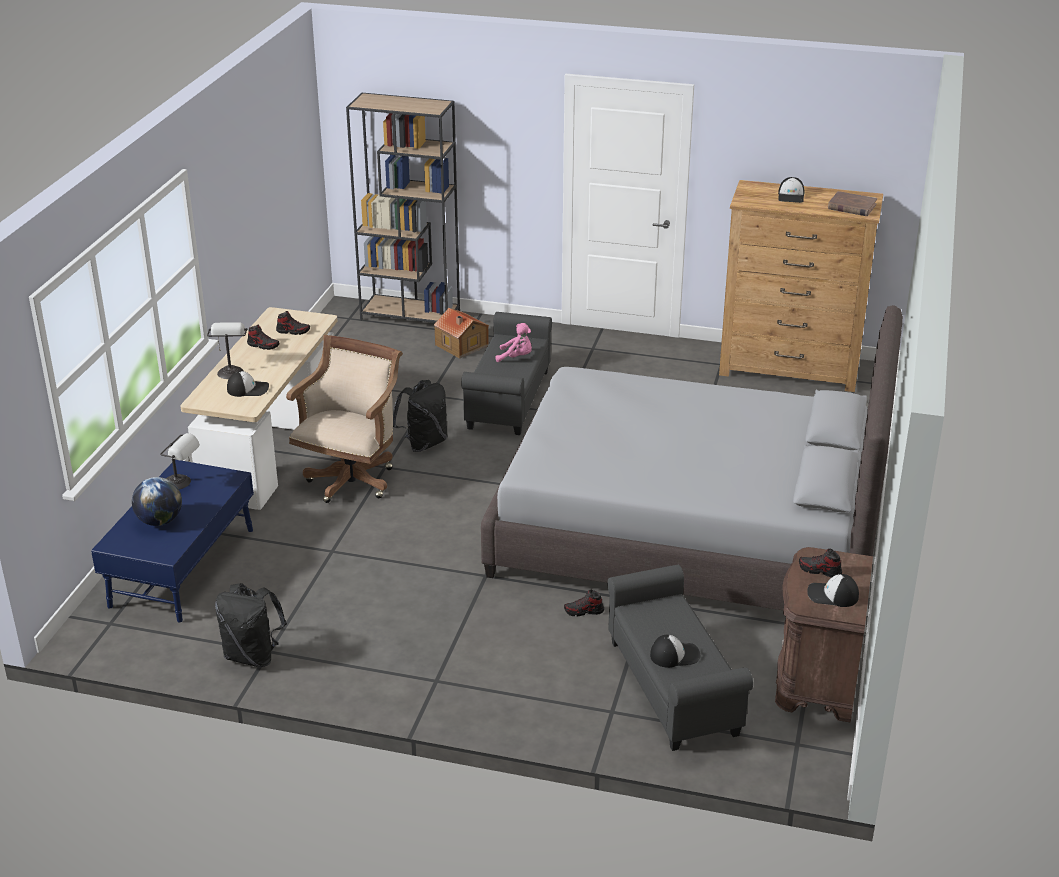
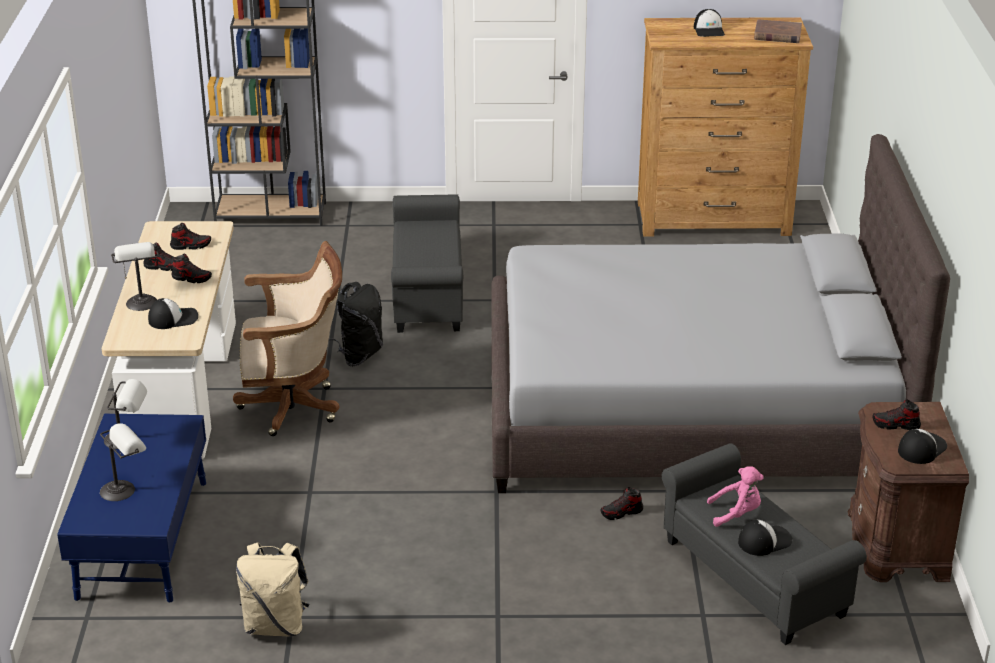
camera: 15 degrees left, 0 degrees up
(159, 521) = (124, 487): globe -> table lamp
(253, 656) = (276, 625): black backpack -> beige backpack
(280, 358) = (192, 278): none -> shoe
(353, 479) = (294, 407): office chair -> office chair turned 75 degrees clockwise
(461, 346) = (346, 240): toy house -> none
(516, 357) = (433, 244): pink plush toy -> pink plush toy (736, 513)
(832, 595) = (921, 448): cap -> cap turned 135 degrees clockwise

